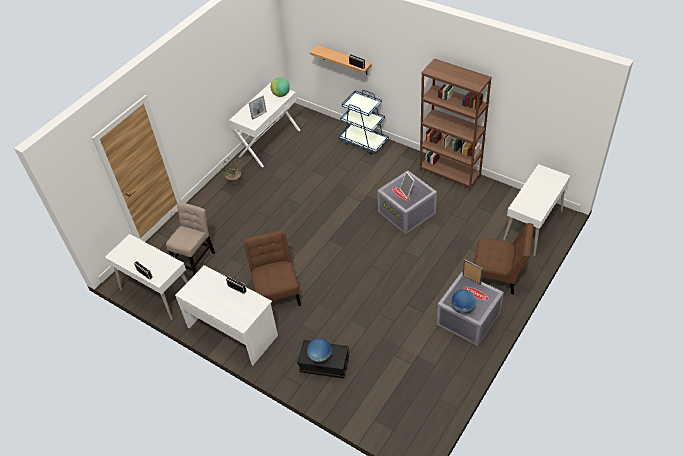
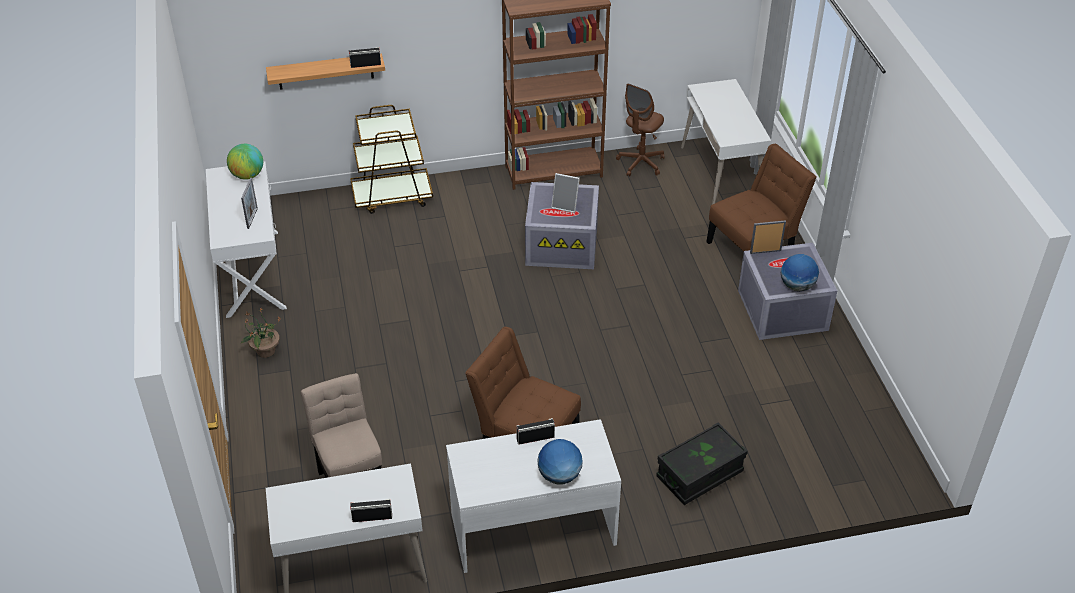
camera: 50 degrees left, 5 degrees down
(320, 356) = (703, 459): globe -> globe (559, 476)
(364, 141) = (392, 196): blue cart -> brown cart
(498, 195) = (640, 163): none -> brown office chair

